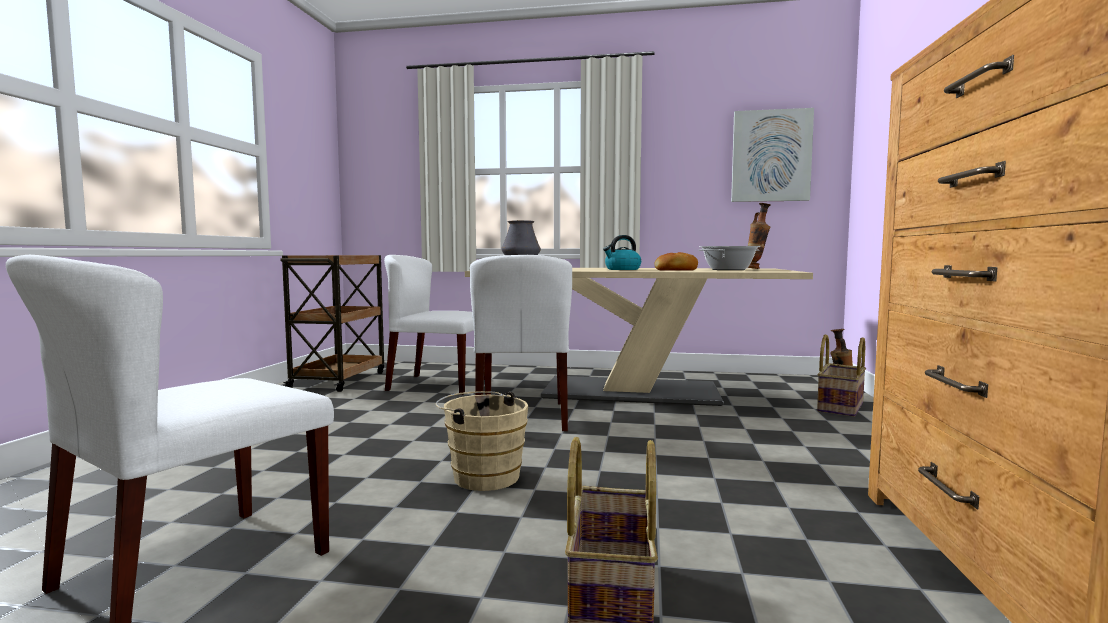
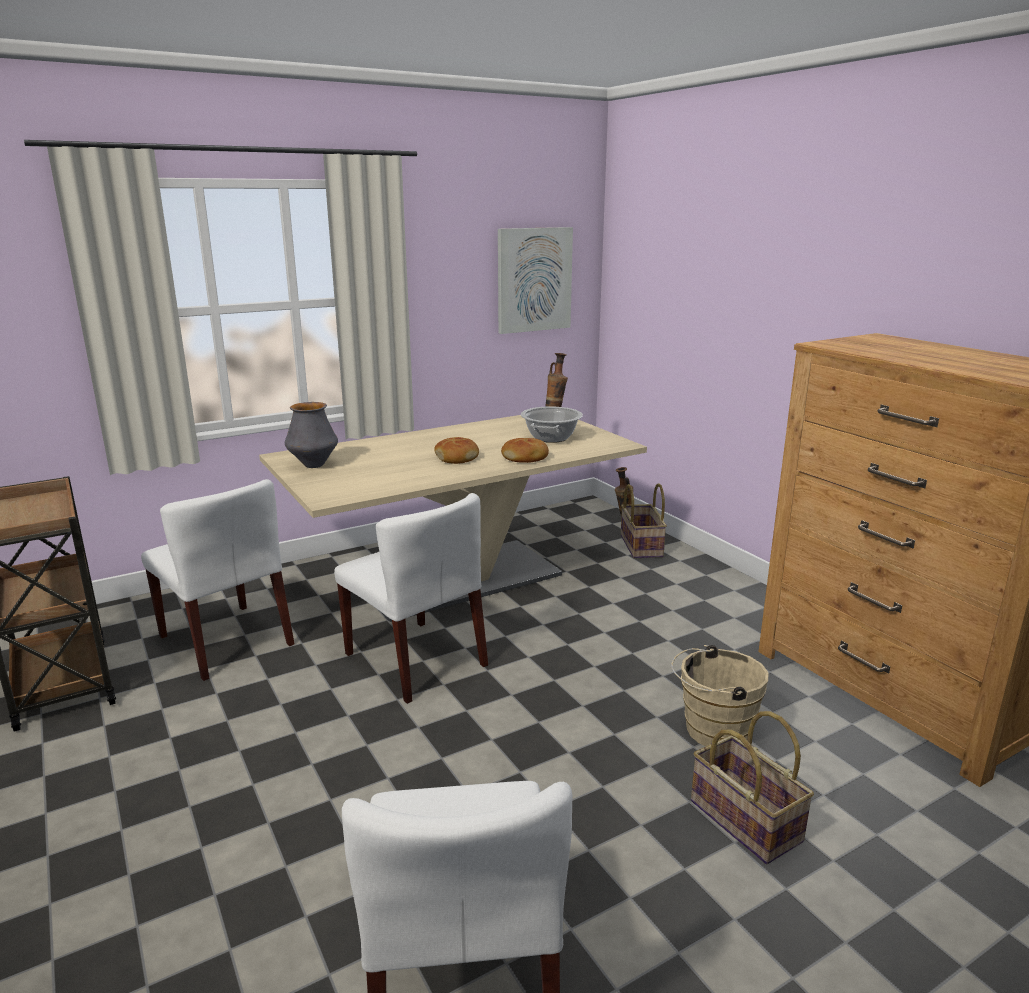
camera: 40 degrees left, 15 degrees up
(436, 384) = (227, 641): white chair -> white chair turned 105 degrees counterclockwise
(482, 476) = (507, 758): beige bucket -> beige bucket (712, 730)
(622, 269) = (457, 458): kettle -> bread

